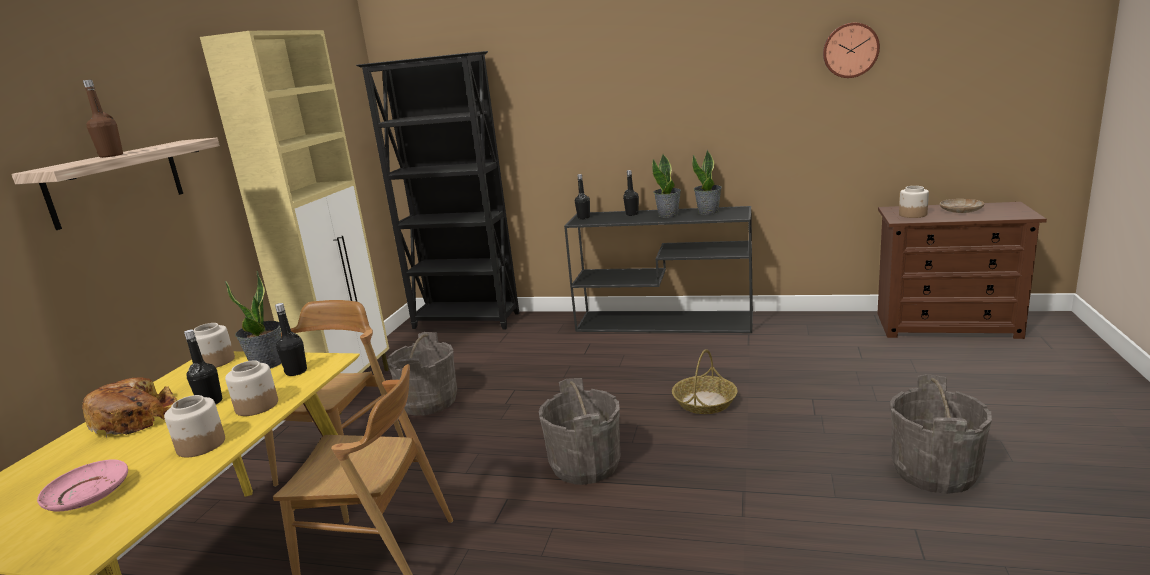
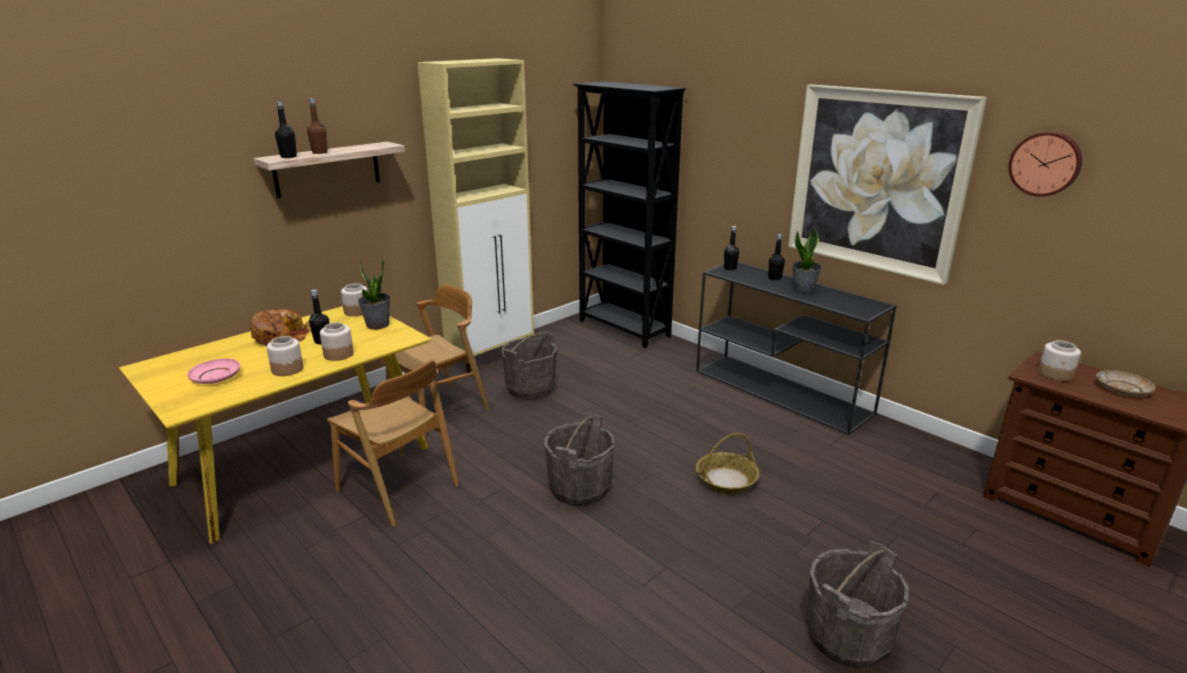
camera: 30 degrees right, 5 degrees up
(296, 371) = (384, 338): black bottle -> black bottle (288, 157)
(708, 98) = (876, 180): none -> picture
(708, 212) = (844, 299): potted plant -> none

